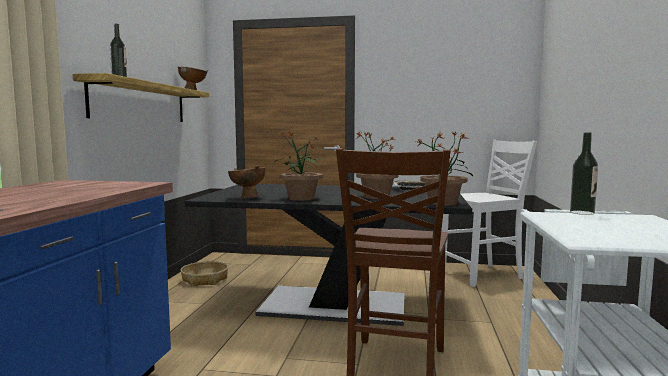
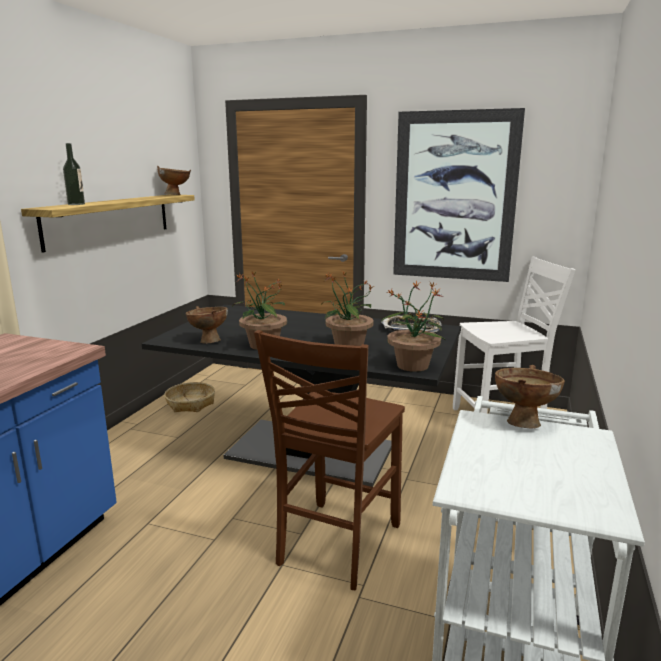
camera: 10 degrees right, 10 degrees up
(429, 94) = (454, 197): none -> picture
(582, 212) = (524, 421): bottle -> brown bowl

